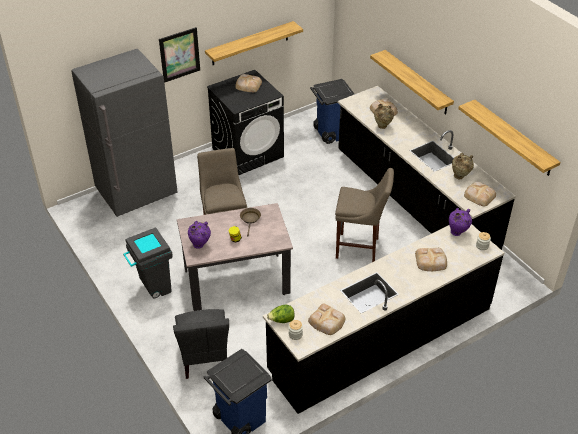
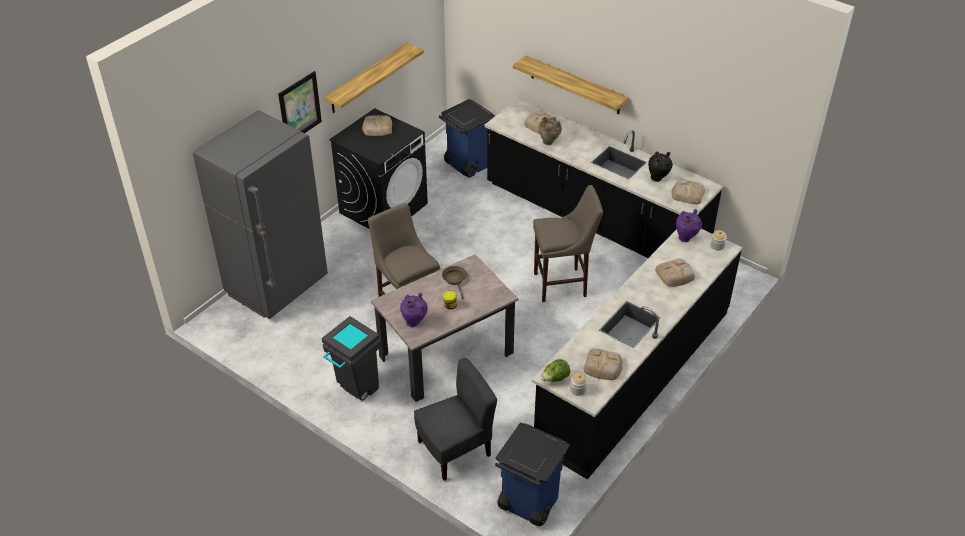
camera: 20 degrees left, 0 degrees up
(204, 358) = (455, 450): grey chair -> grey chair turned 90 degrees counterclockwise
(460, 177) = (658, 178): beige vase -> black vase
(513, 138) = (713, 123): shelf -> none

